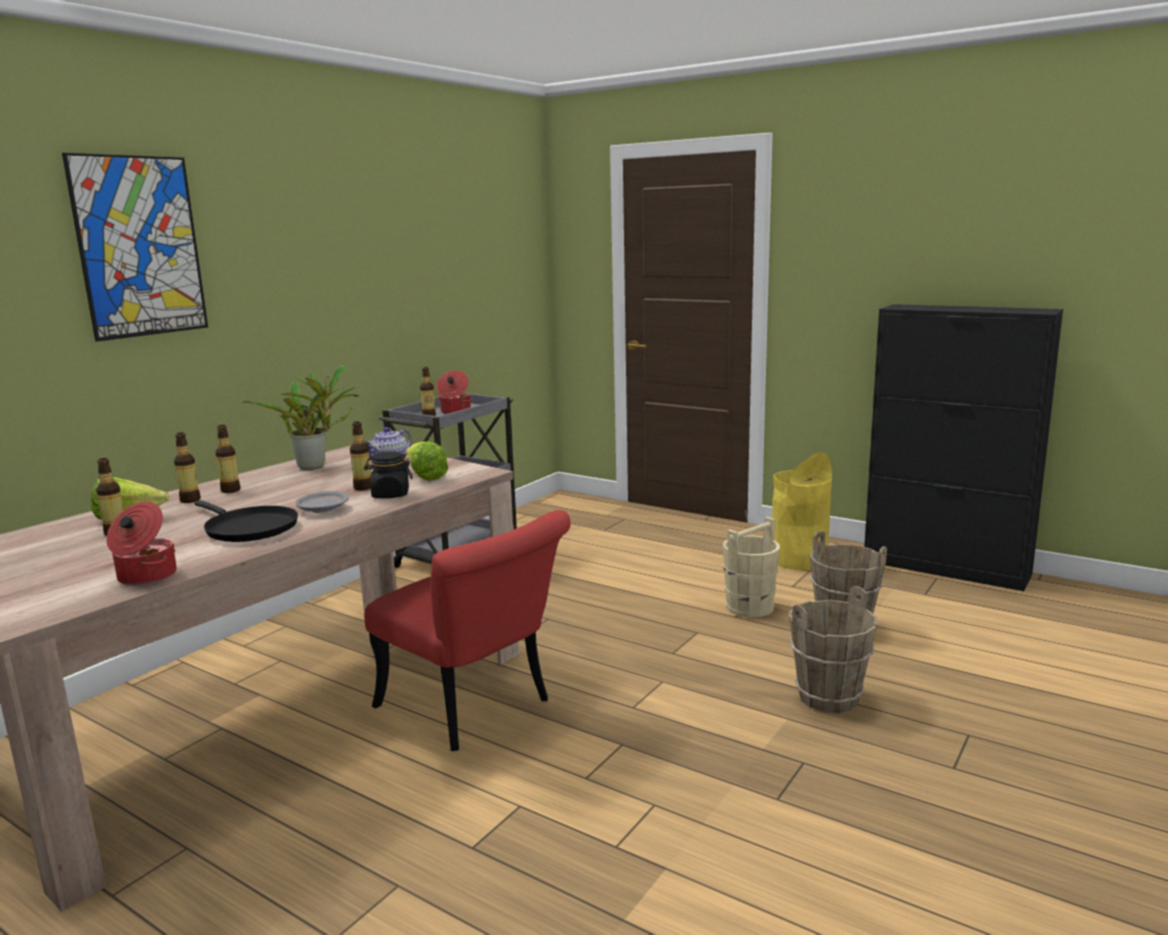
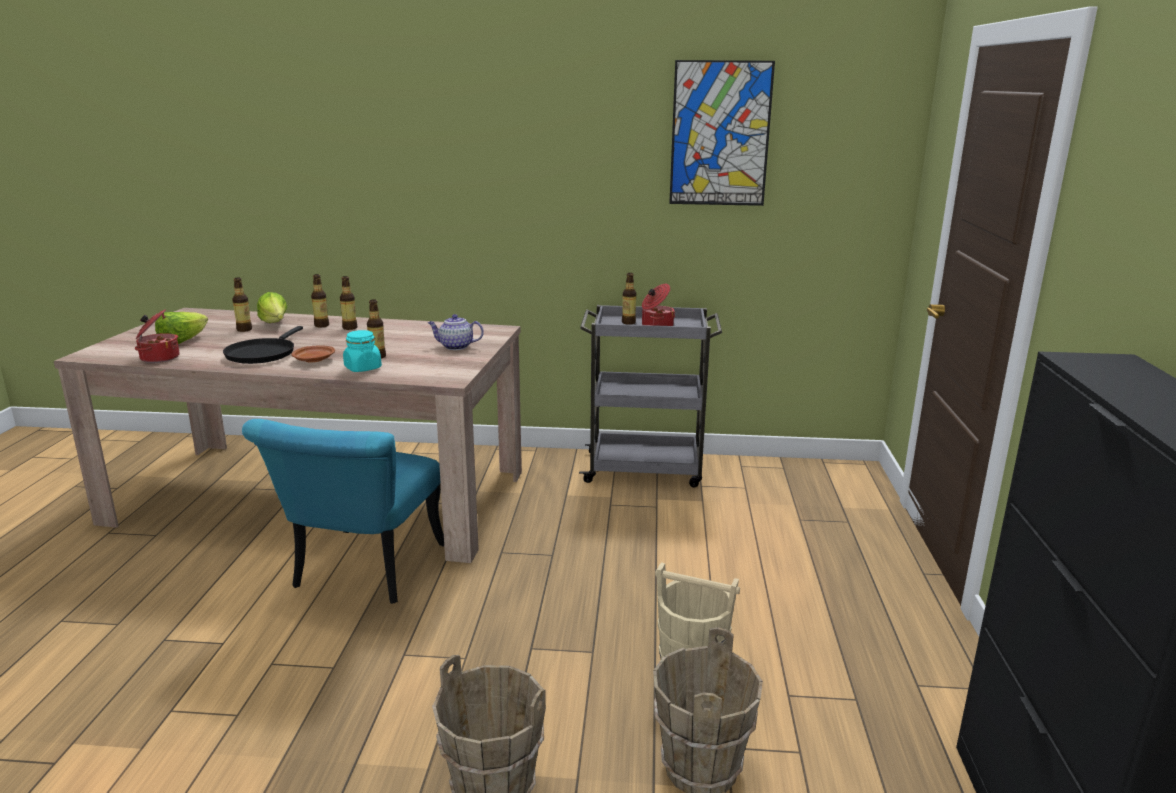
camera: 60 degrees right, 5 degrees up
(139, 247) = (376, 130): picture -> picture (720, 134)
(316, 466) = (428, 331): potted plant -> none
(323, 509) = (314, 360): grey plate -> brown plate
(390, 495) = (362, 368): black jar -> turquoise jar
(425, 476) = (421, 366): lettuce -> lettuce (183, 341)
(475, 709) = (362, 574): red chair -> turquoise chair
(798, 559) = (885, 681): yellow trash can -> none

